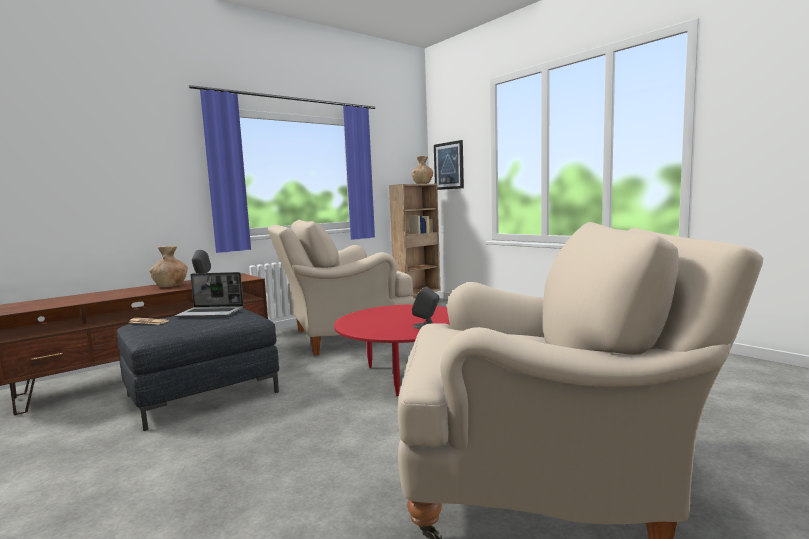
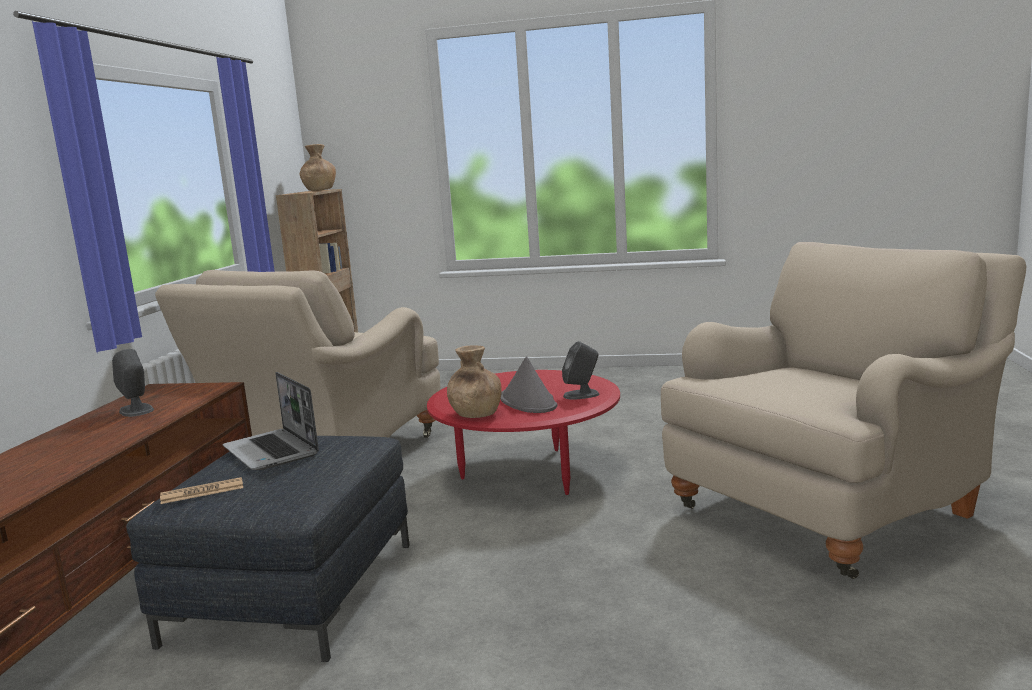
camera: 40 degrees left, 5 degrees up
(170, 286) = (99, 430): brown vase -> brown vase (475, 414)
(211, 313) = (272, 451): laptop -> laptop turned 90 degrees clockwise
(390, 323) = (528, 402): none -> grey hat
(449, 166) = (352, 159): picture -> none

